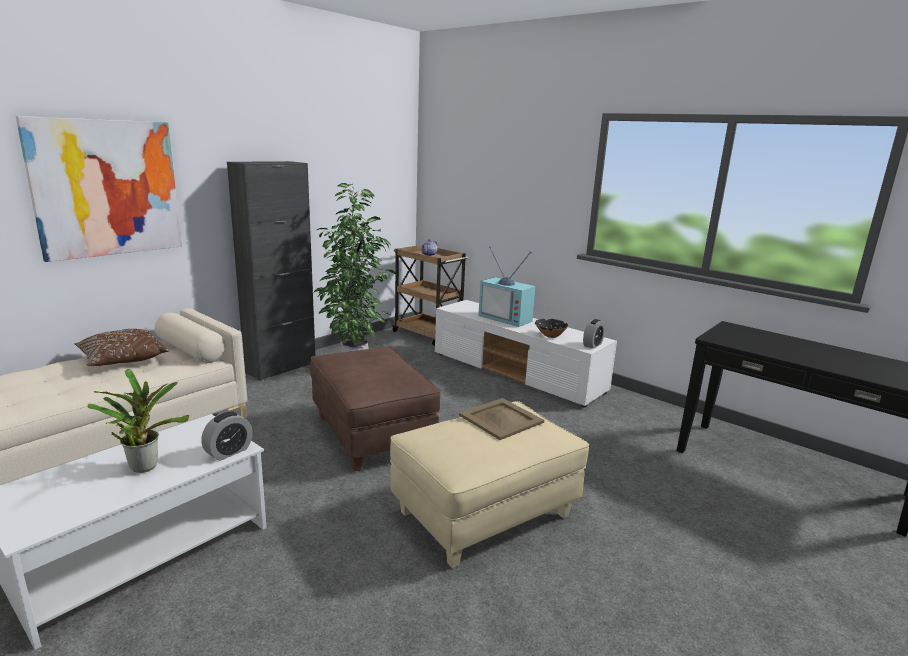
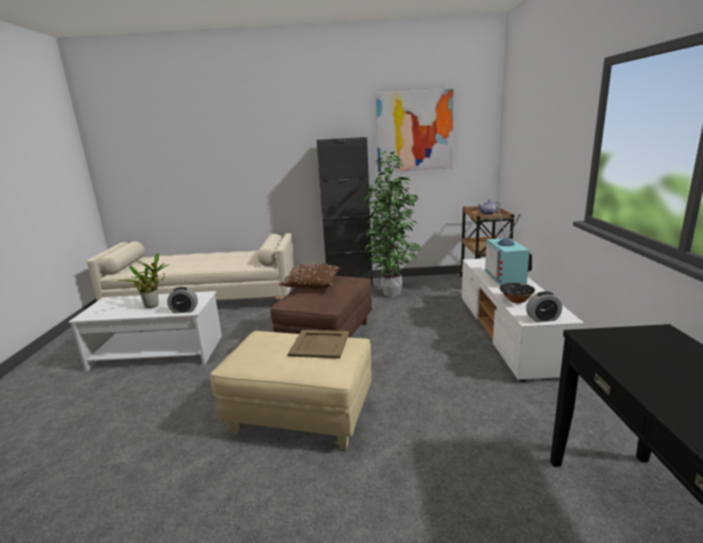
camera: 50 degrees right, 0 degrees up
(107, 188) = (247, 158): picture -> picture (414, 131)
(122, 360) = (238, 256): brown pillow -> brown pillow (311, 285)

